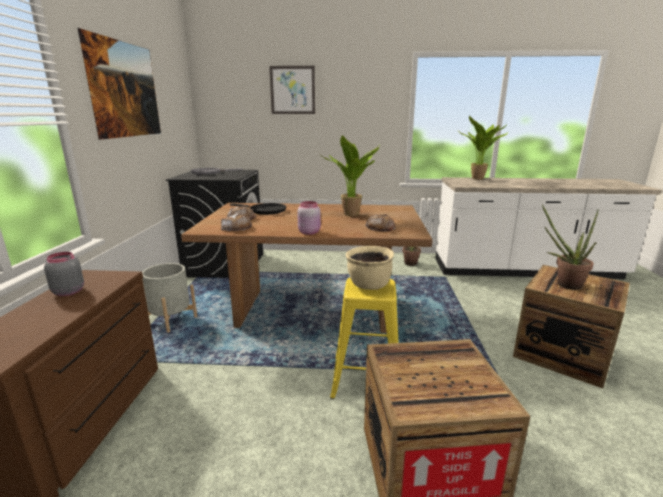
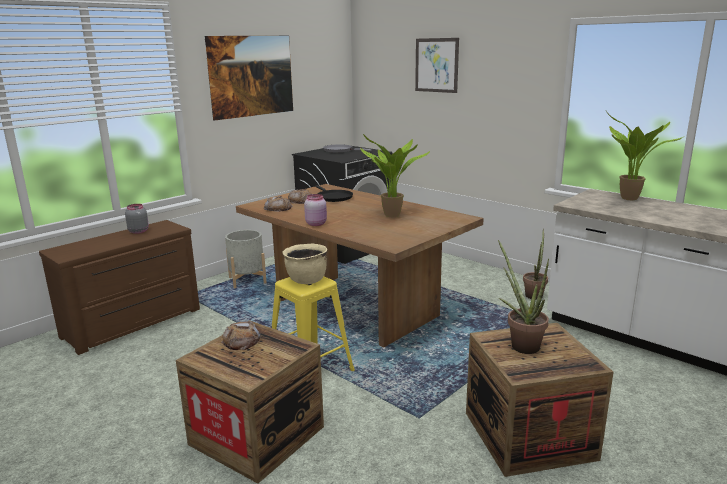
camera: 40 degrees right, 0 degrees up
(380, 227) = (382, 233): bread -> bread (241, 340)

